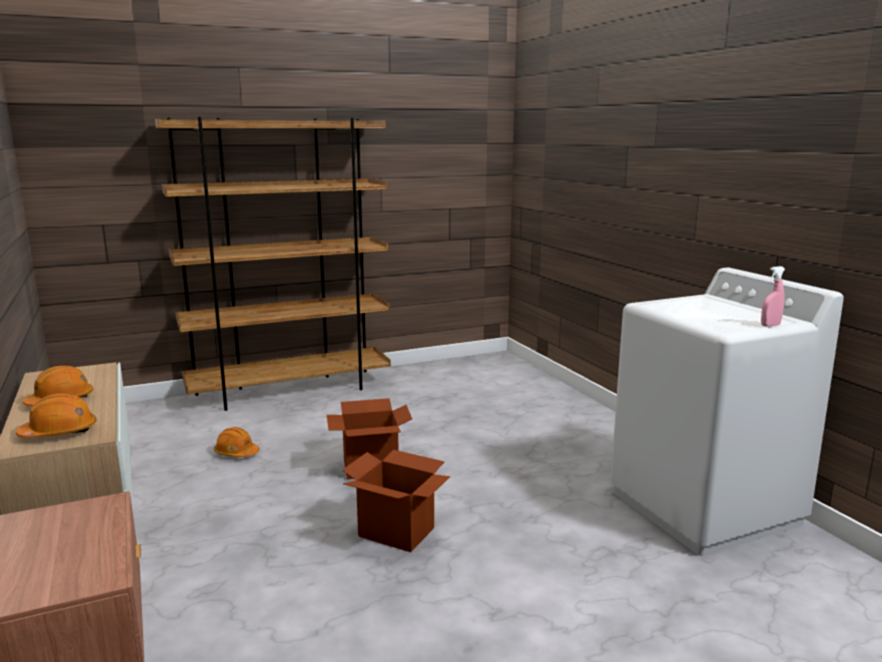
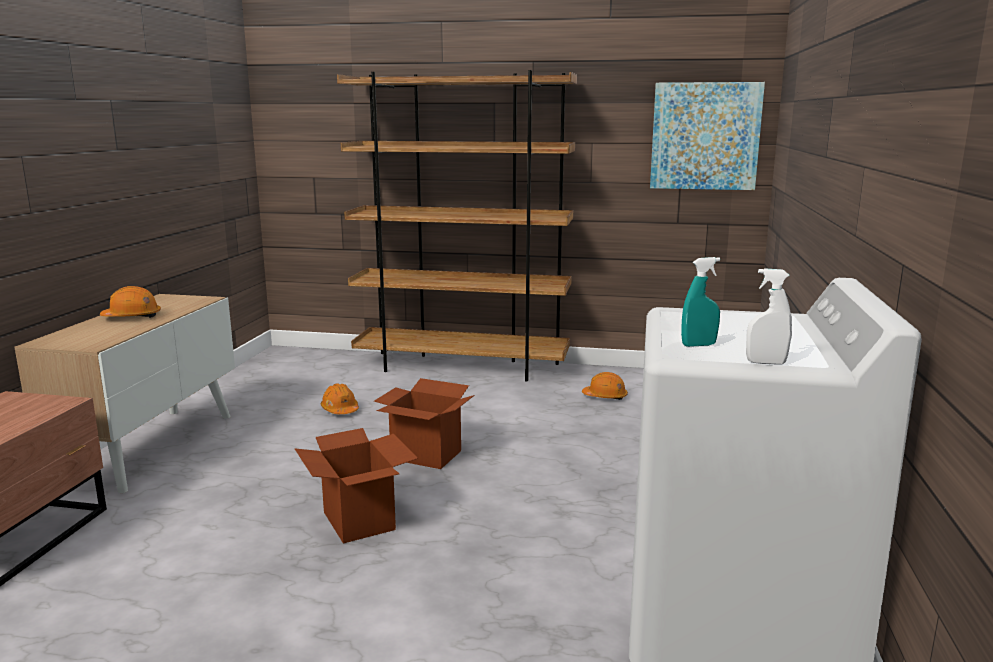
camera: 35 degrees right, 0 degrees up
(59, 432) = (83, 338): orange hard hat -> orange hard hat (605, 396)
(466, 170) = (705, 136): none -> picture
(717, 322) = (698, 345): none -> turquoise spray bottle
(770, 325) = (766, 363): pink spray bottle -> white spray bottle

